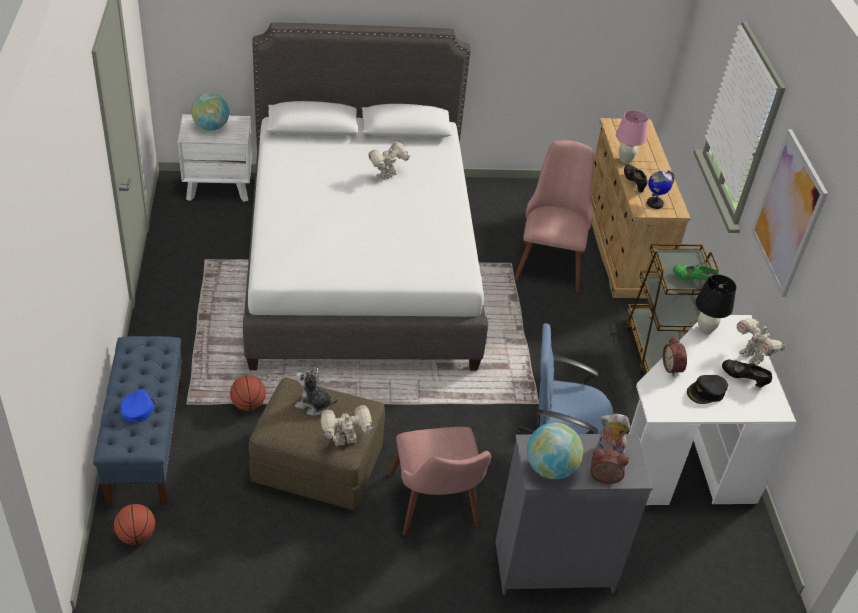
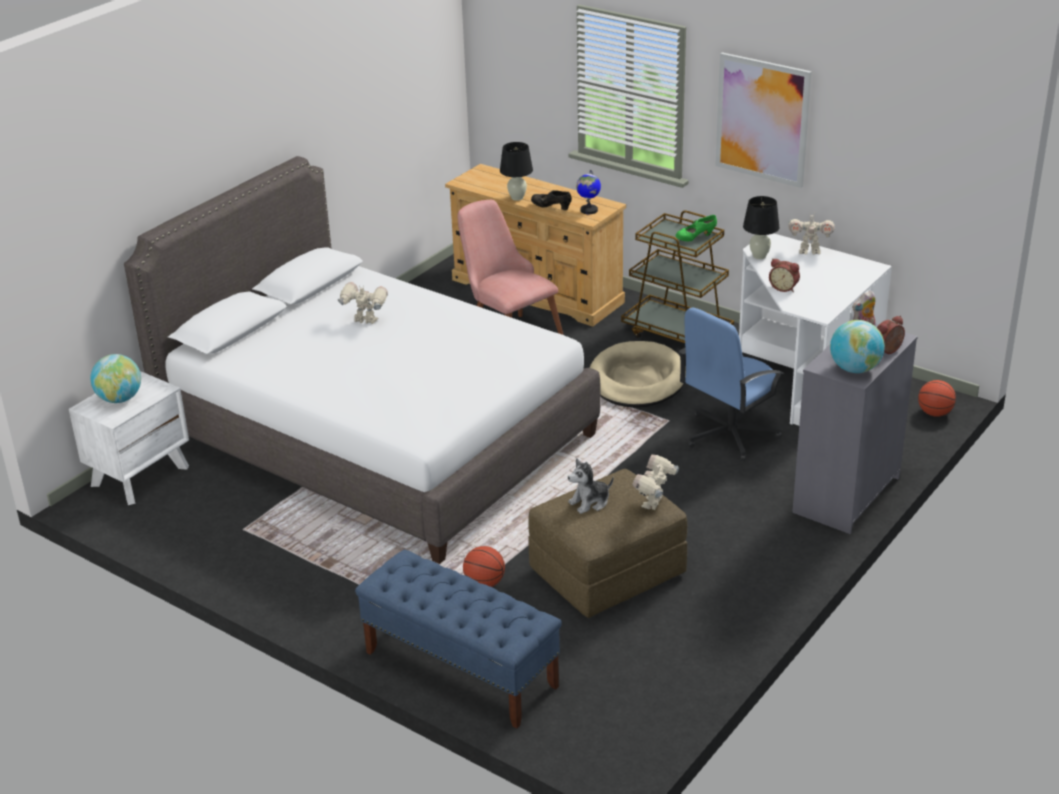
camera: 45 degrees left, 10 degrees down
(136, 536) = (577, 721): basketball -> basketball (935, 413)
(138, 408) = (479, 606): blue cap -> none
(387, 176) = (365, 322): toy robot -> toy robot turned 105 degrees clockwise
(437, 510) = (729, 528): pink chair -> none
(571, 358) = (637, 380): none -> beige dog bed
(625, 160) = (517, 198): pink table lamp -> black table lamp
(706, 392) = (824, 286): black cap -> none
(743, 379) = (828, 265): black shoe -> none

